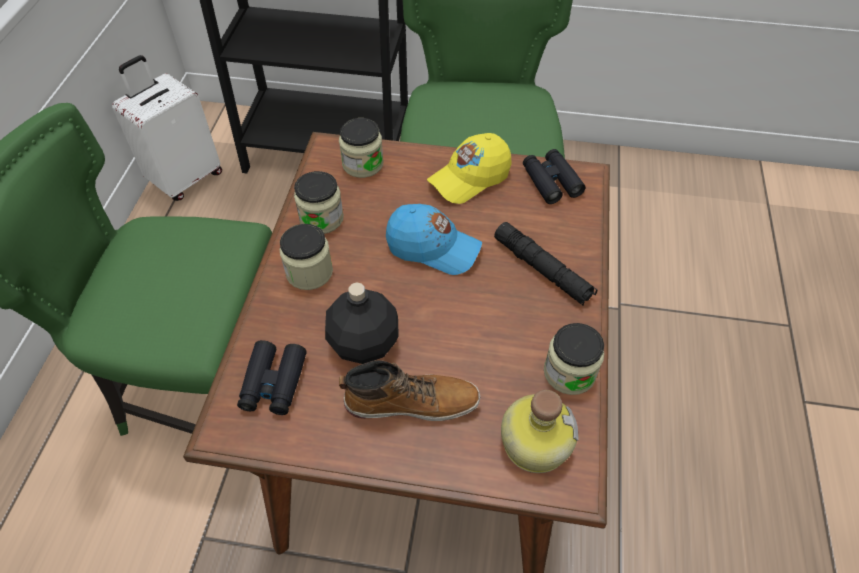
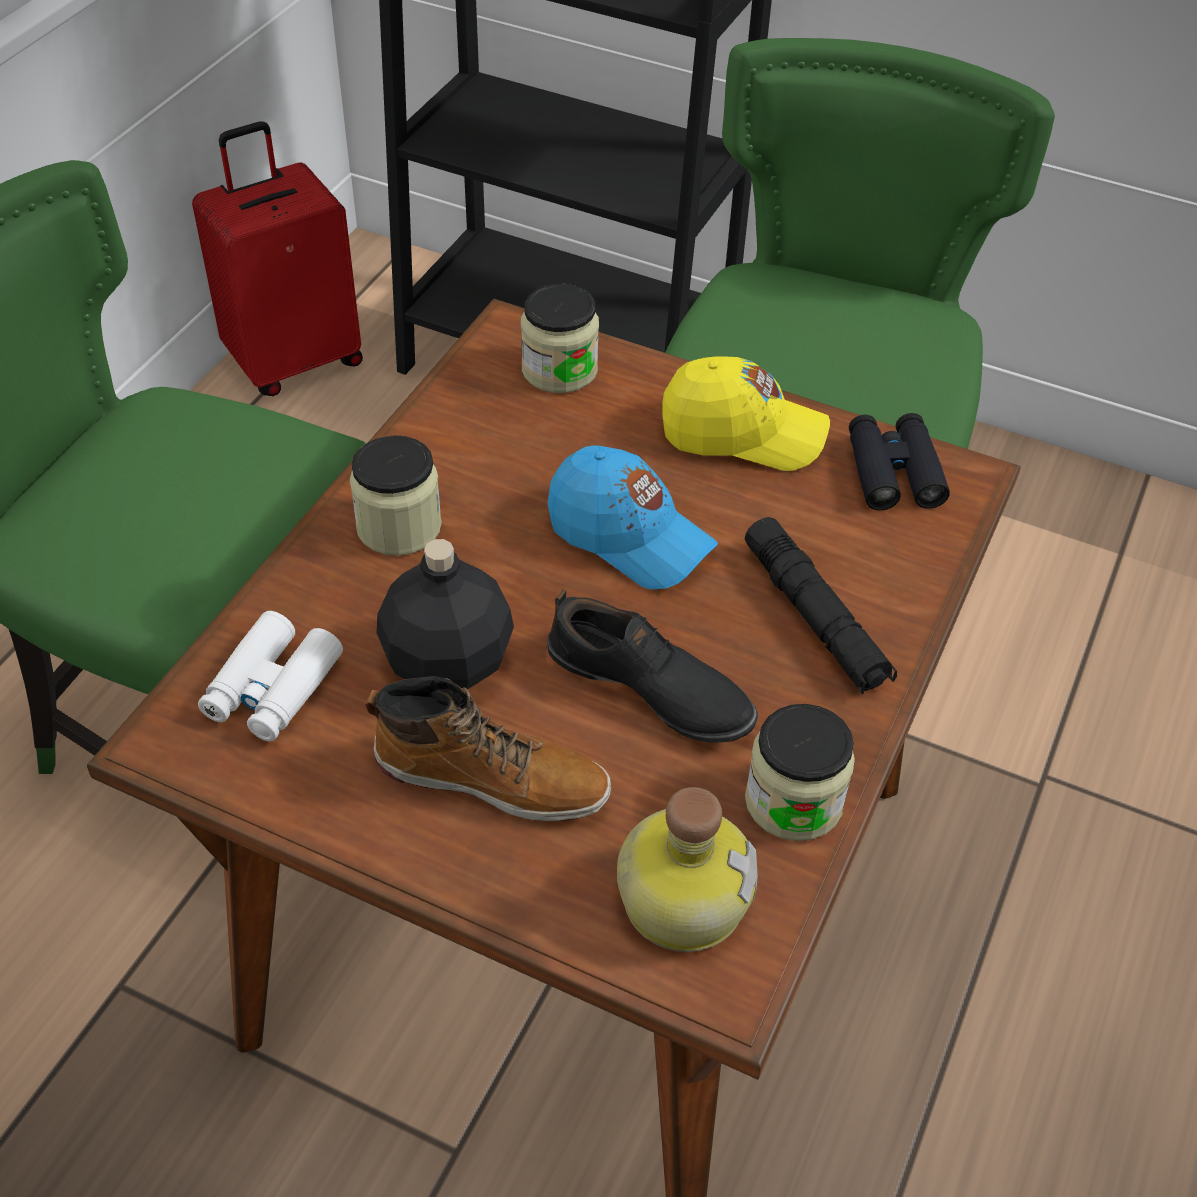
camera: 15 degrees right, 5 degrees down
(185, 178) = (294, 360): white suitcase -> red suitcase
(273, 383) = (272, 688): black binoculars -> white binoculars
(321, 218) = (453, 444): jar -> none
(469, 178) = (743, 434): yellow cap -> yellow cap turned 150 degrees counterclockwise
(474, 330) = (649, 689): none -> black shoe

